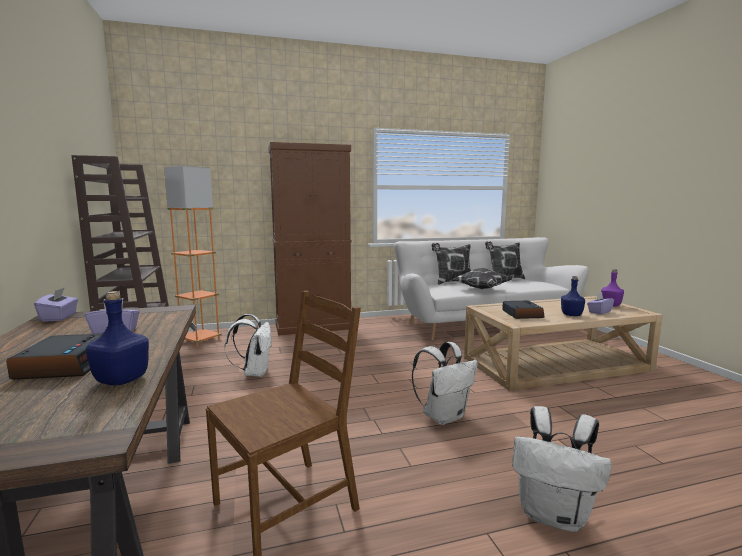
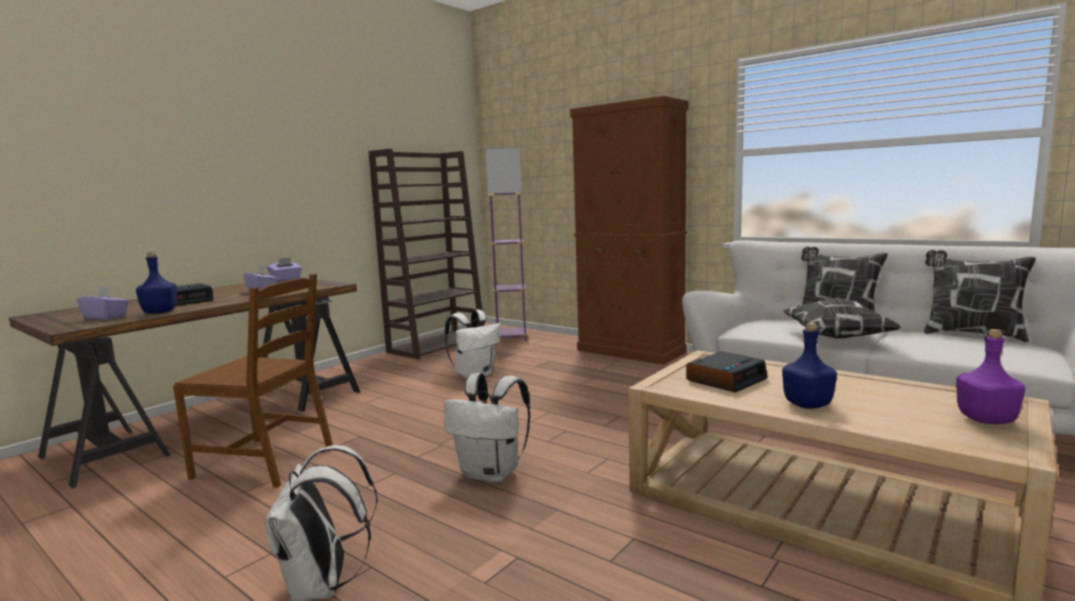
camera: 55 degrees right, 0 degrees up
(200, 340) = (511, 338): orange floor lamp -> purple floor lamp
(599, 312) = (896, 419): purple tissue box -> purple tissue box (106, 317)

